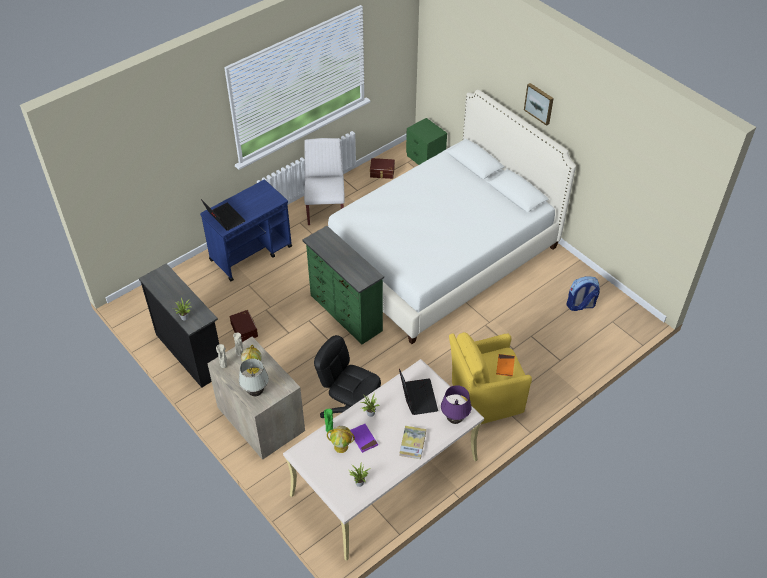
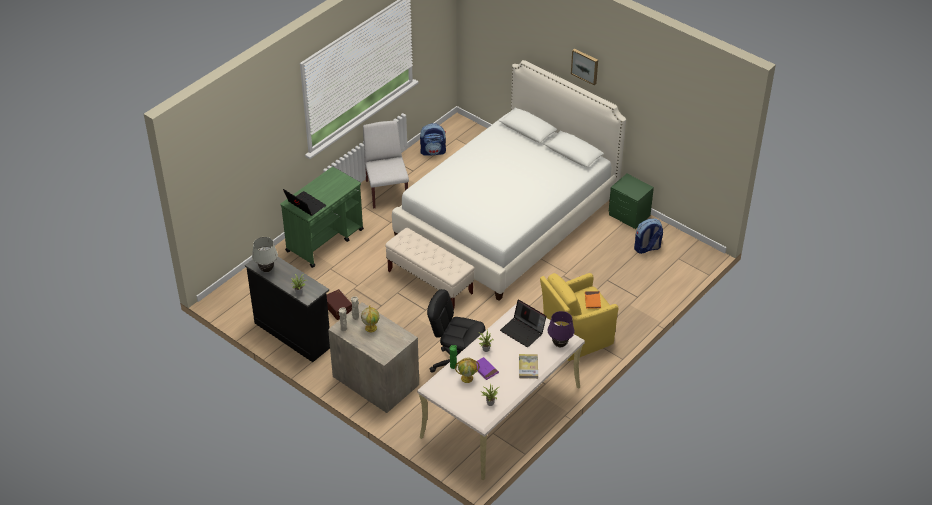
camera: 10 degrees left, 5 degrees down
(251, 253) = (325, 240): blue cart -> green cart
(255, 392) = (379, 347): white table lamp -> white table lamp (266, 270)
(345, 314) = (430, 282): green dresser -> beige bench
(382, 173) = (433, 151): brown storage box -> backpack
(417, 397) = (523, 331): laptop -> laptop turned 150 degrees clockwise
(425, 158) = (472, 133): green nightstand -> green nightstand (629, 215)

